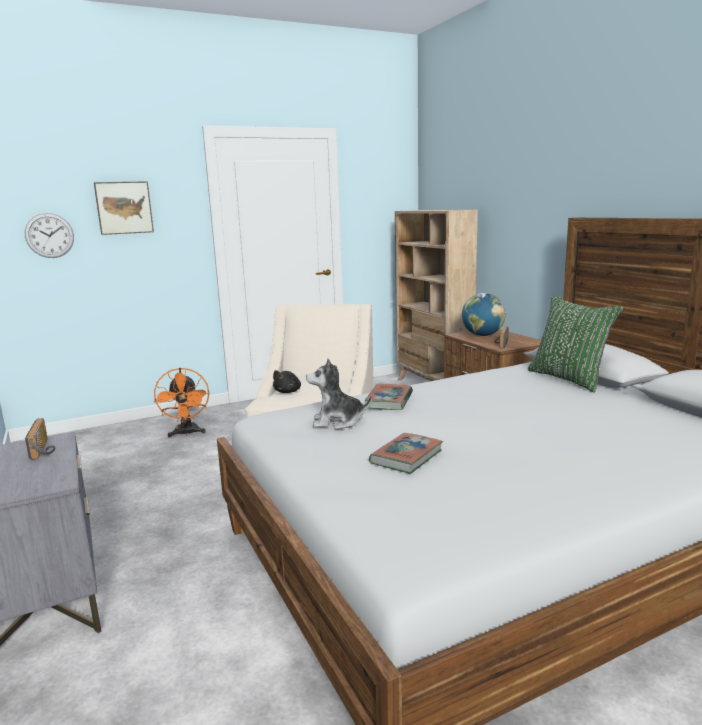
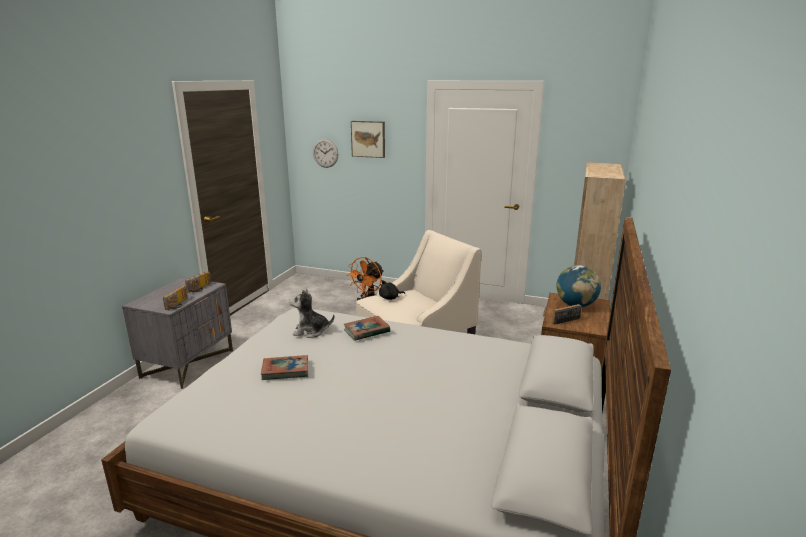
camera: 45 degrees right, 5 degrees up
(60, 474) = (178, 304): none -> radio
(337, 422) = (311, 331): plush toy -> plush toy turned 45 degrees counterclockwise
(569, 378) = (522, 374): green pillow -> none

